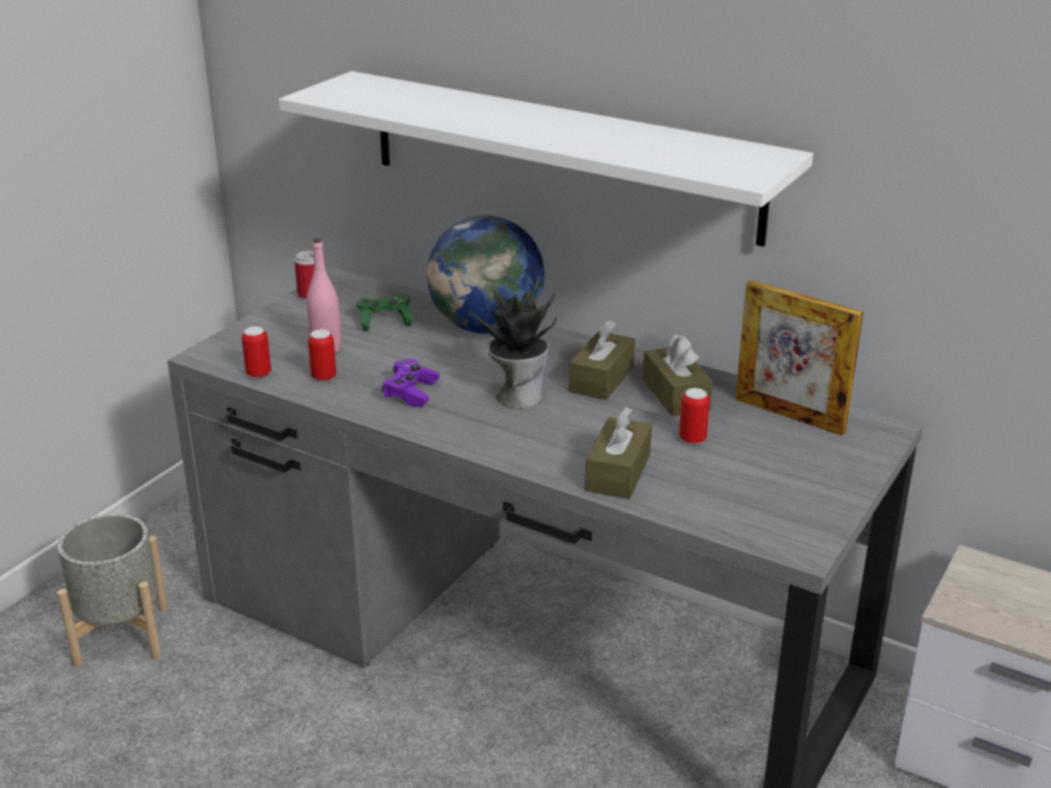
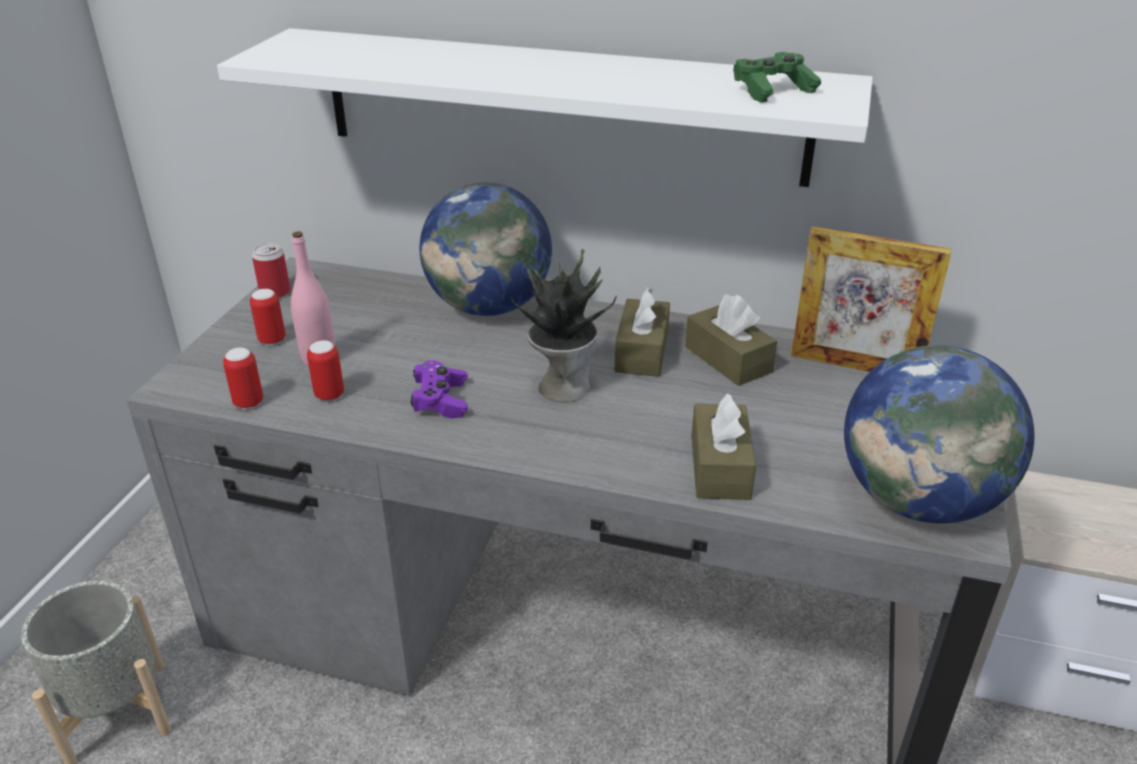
camera: 15 degrees left, 5 degrees up
(385, 321) = (373, 314): green game controller -> green game controller (773, 91)
(692, 439) = (775, 411): can -> can (272, 340)
(775, 521) = (918, 500): none -> globe

